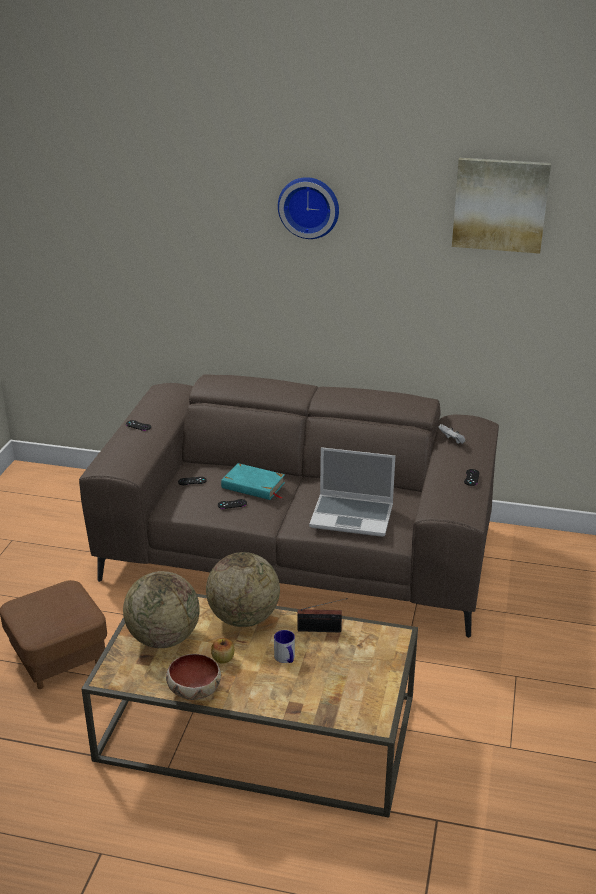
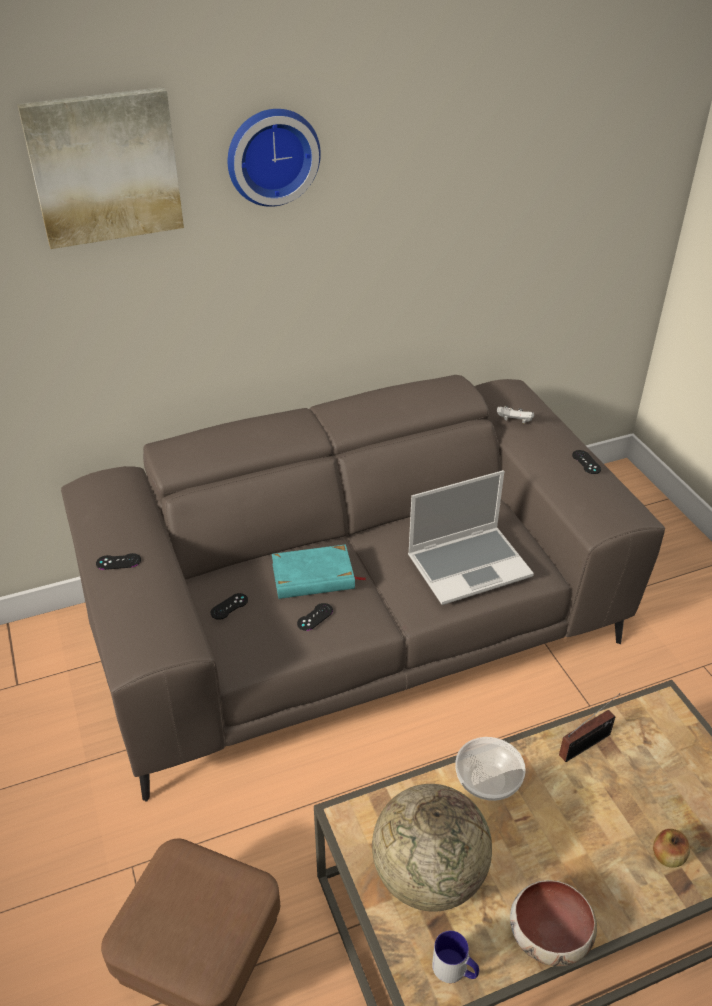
camera: 35 degrees left, 10 degrees up
(223, 659) = (530, 861): apple -> apple (667, 856)
(244, 618) = (489, 780): globe -> bowl
(286, 658) = (596, 812): mug -> mug (455, 969)
(500, 204) = (527, 97): picture -> picture (104, 167)

